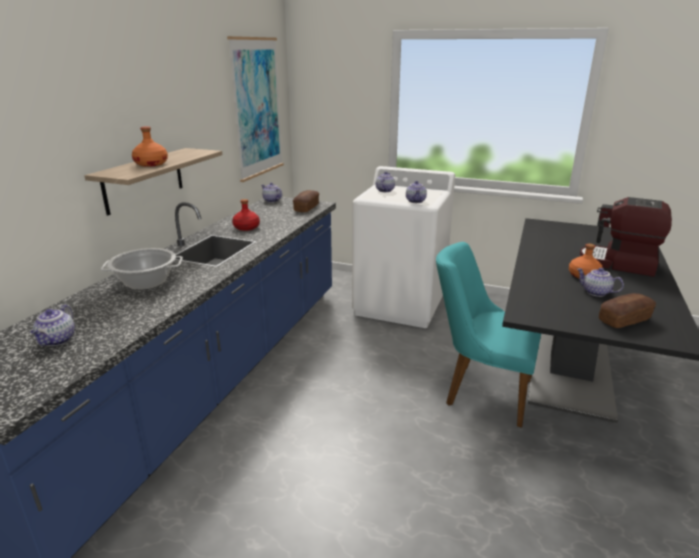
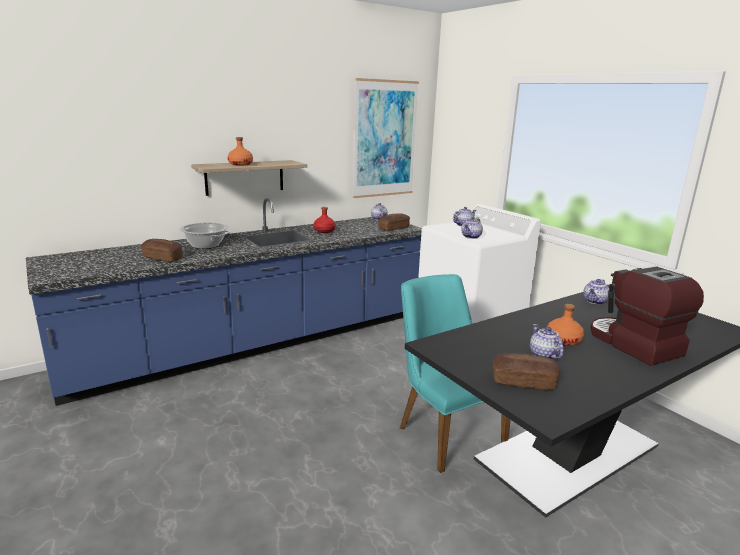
camera: 35 degrees right, 5 degrees down
(57, 340) = (115, 259): teapot -> teapot (595, 301)
(125, 317) = (162, 258): none -> bread

